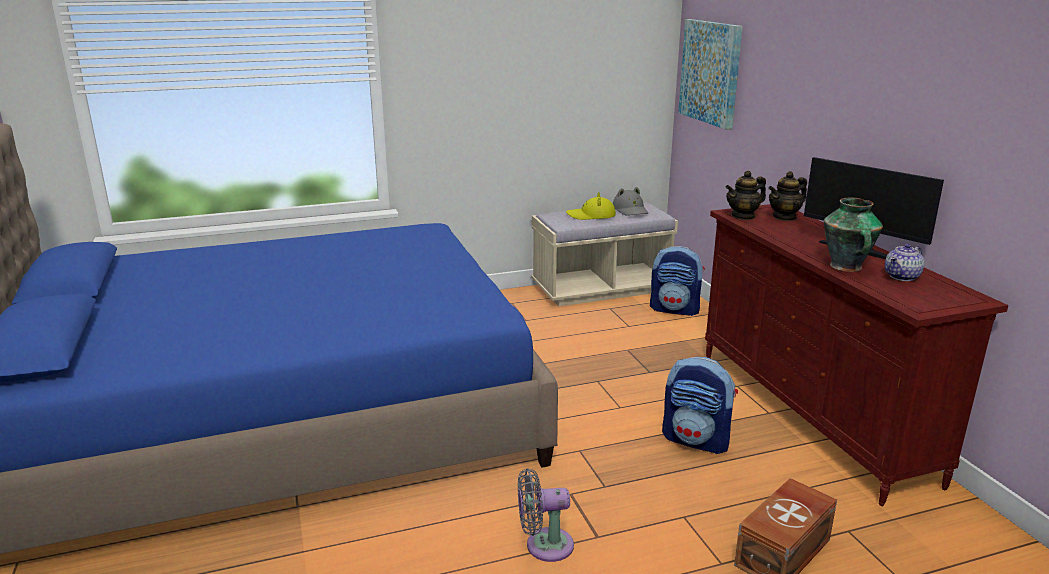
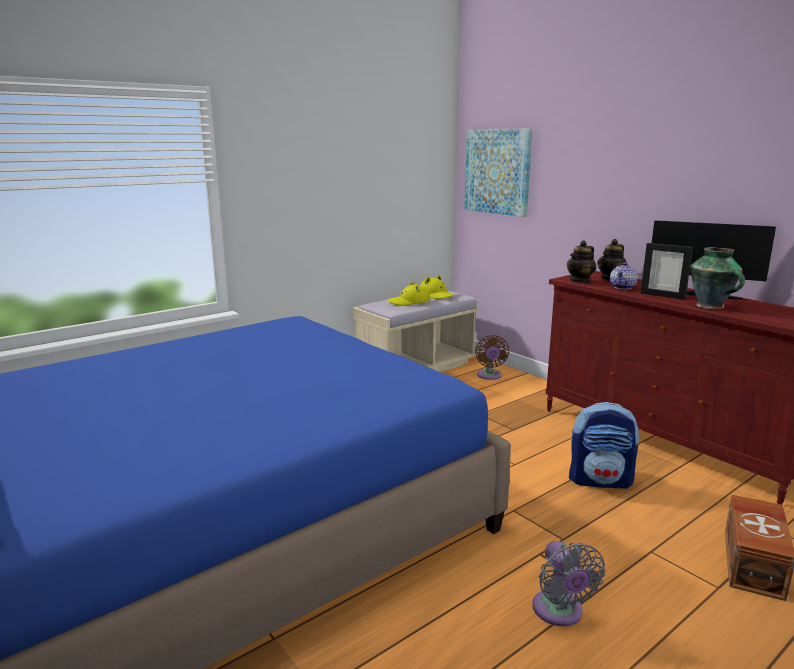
camera: 20 degrees left, 5 degrees down
(544, 545) = (559, 612): grey fan -> grey fan turned 75 degrees counterclockwise
(630, 210) = (436, 295): grey hat -> yellow hat
(675, 309) = (489, 376): backpack -> brown fan
(811, 246) = (662, 295): none -> picture frame
(902, 276) = (758, 308): teapot -> teapot (623, 287)

